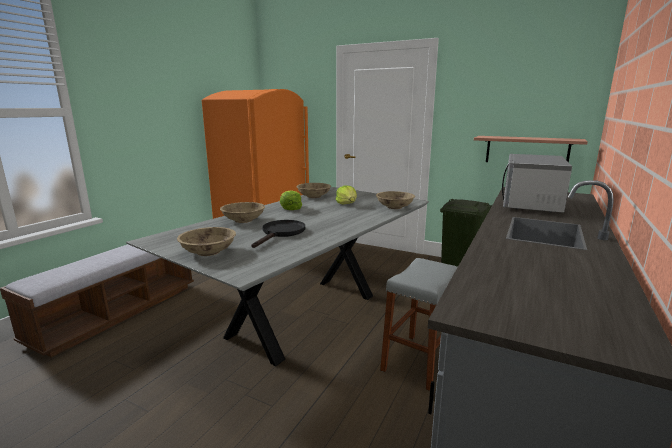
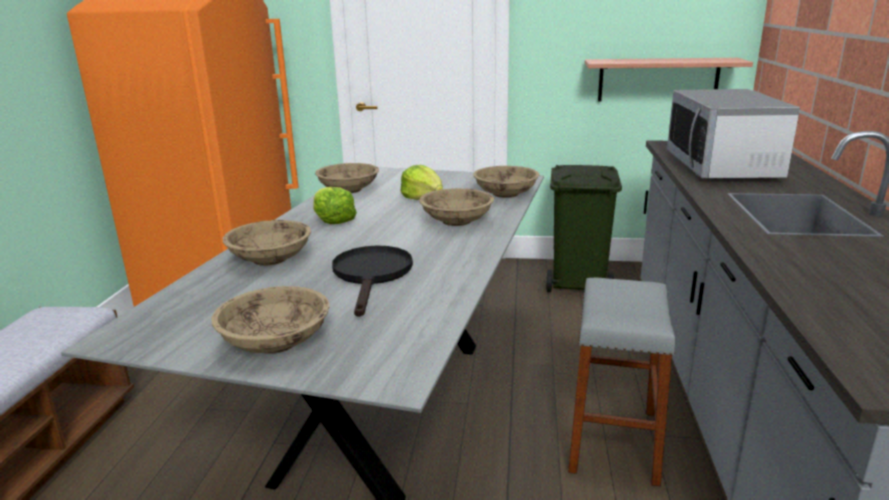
camera: 20 degrees left, 5 degrees up
(352, 216) = (457, 221): none -> beige bowl

